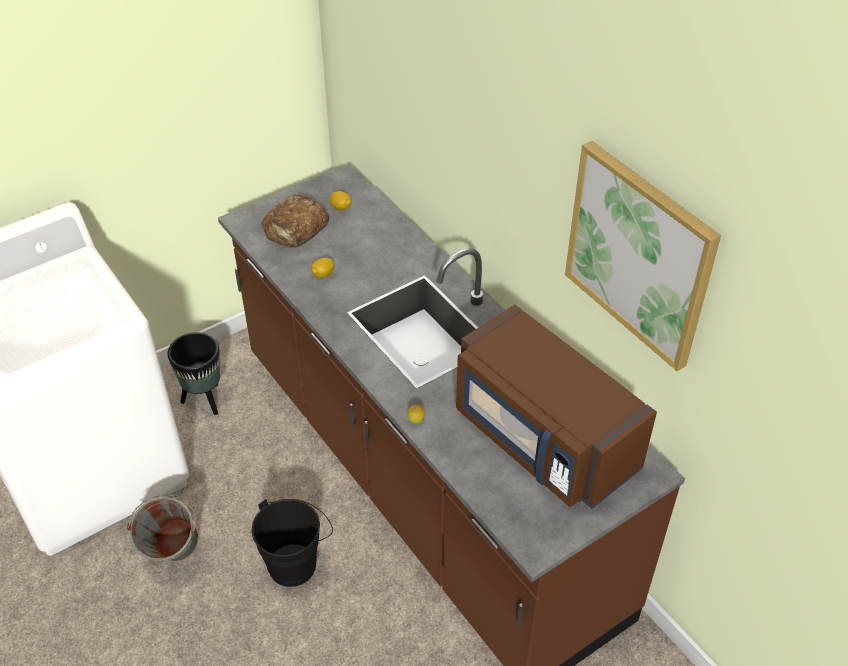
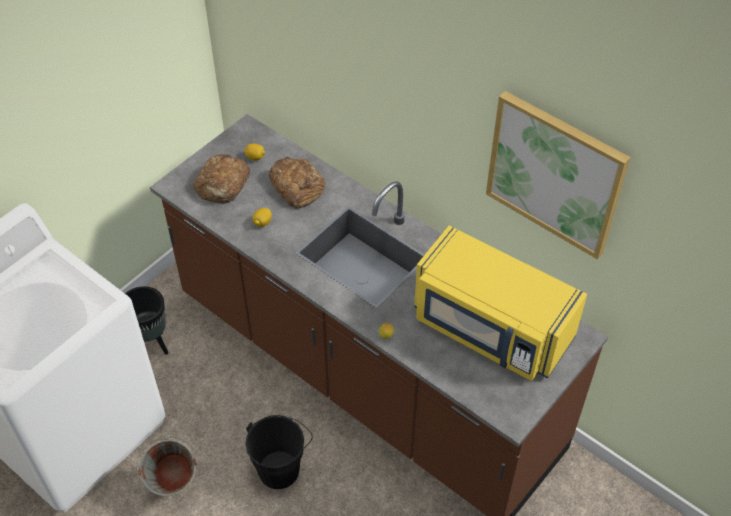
camera: 15 degrees left, 5 degrees up
(375, 244) = (297, 186): none -> bread
(542, 439) = (490, 329): brown microwave -> yellow microwave

